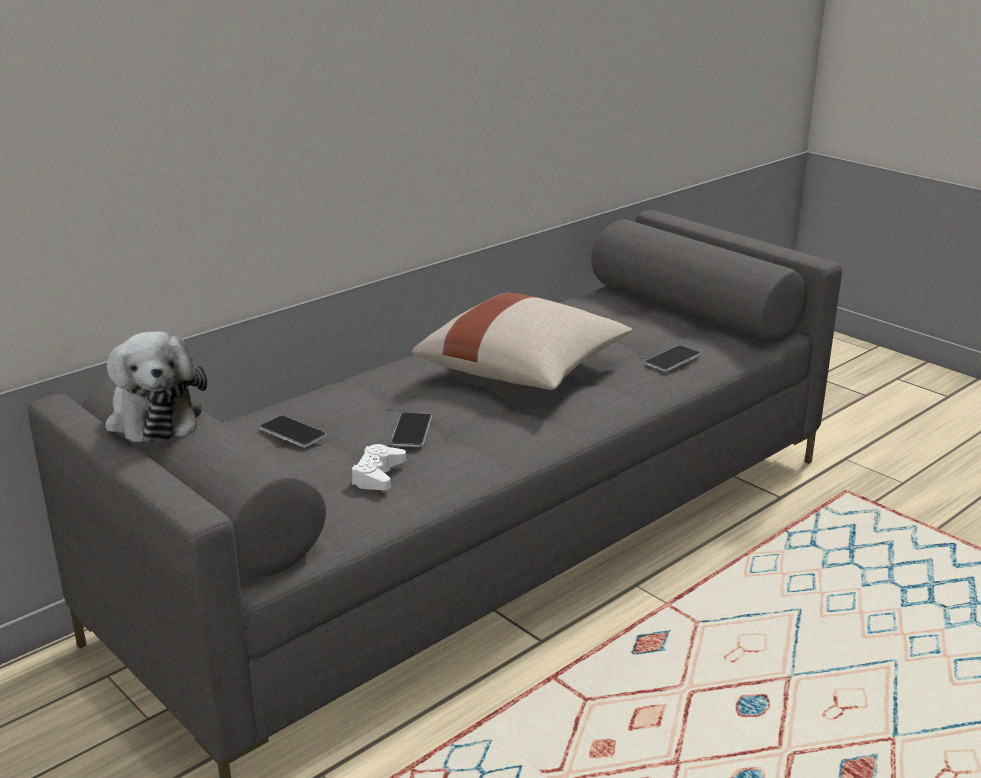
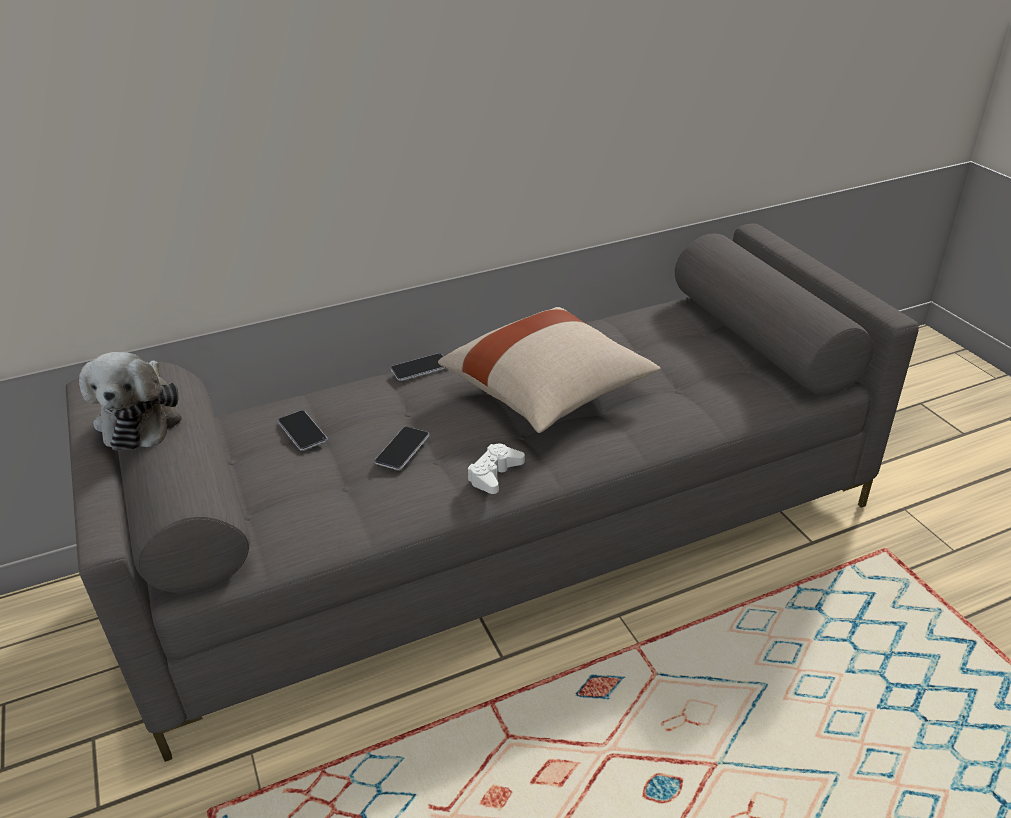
camera: 20 degrees right, 10 degrees up
(378, 475) = (343, 496): white game controller -> white game controller (494, 474)
(672, 360) = (700, 403): phone -> phone (420, 368)

